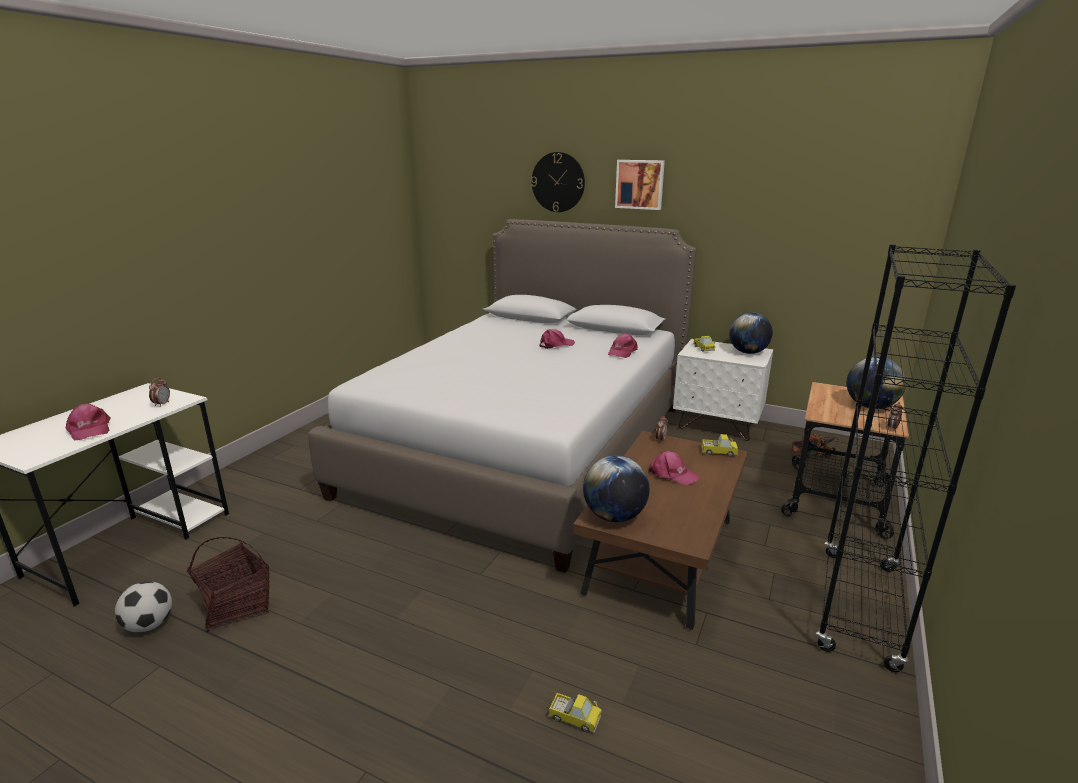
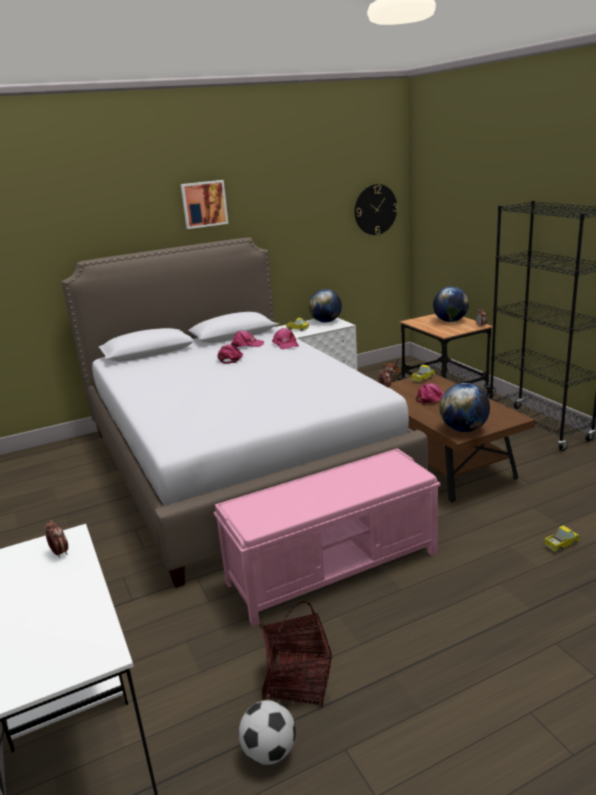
camera: 50 degrees left, 0 degrees up
(89, 429) = (63, 609): pink cap -> pink cap (247, 345)
(403, 563) = (334, 567): none -> pink bench
(558, 182) = (122, 214): wall clock -> wall clock (375, 209)

